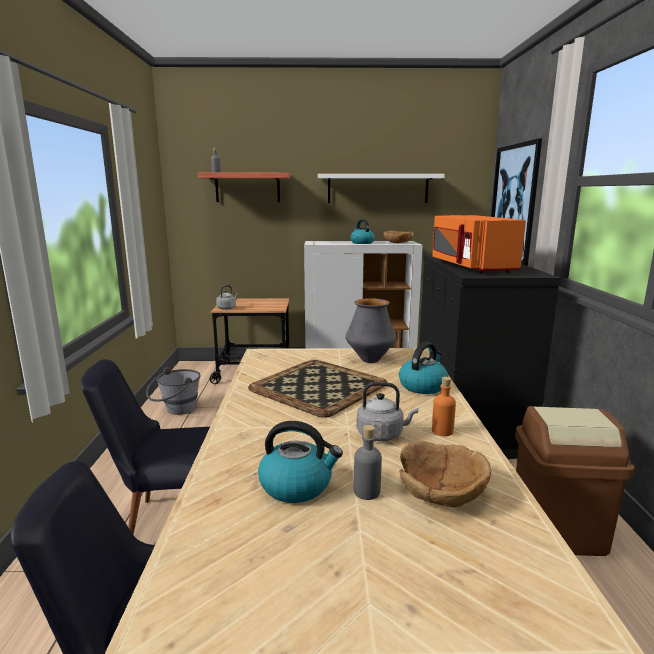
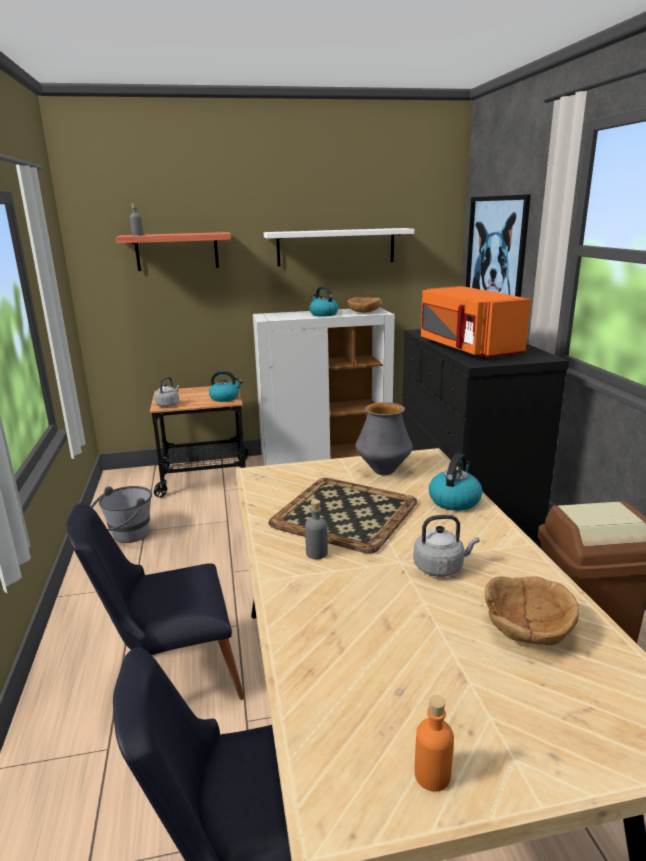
camera: 10 degrees left, 5 degrees up
(297, 485) = (384, 640): kettle -> kettle (225, 398)
(367, 492) = (457, 638): grey bottle -> grey bottle (316, 553)
(442, 431) = (498, 555): orange bottle -> orange bottle (432, 775)

